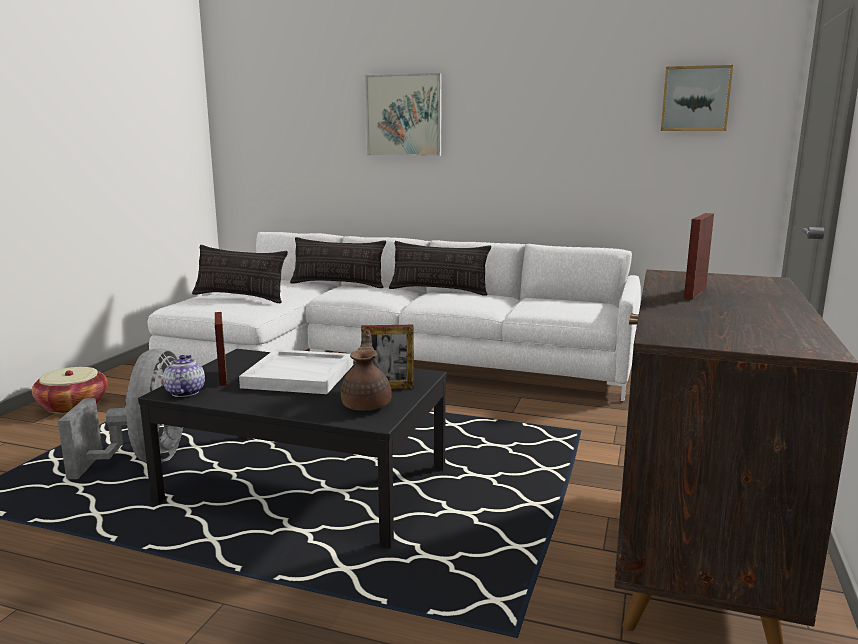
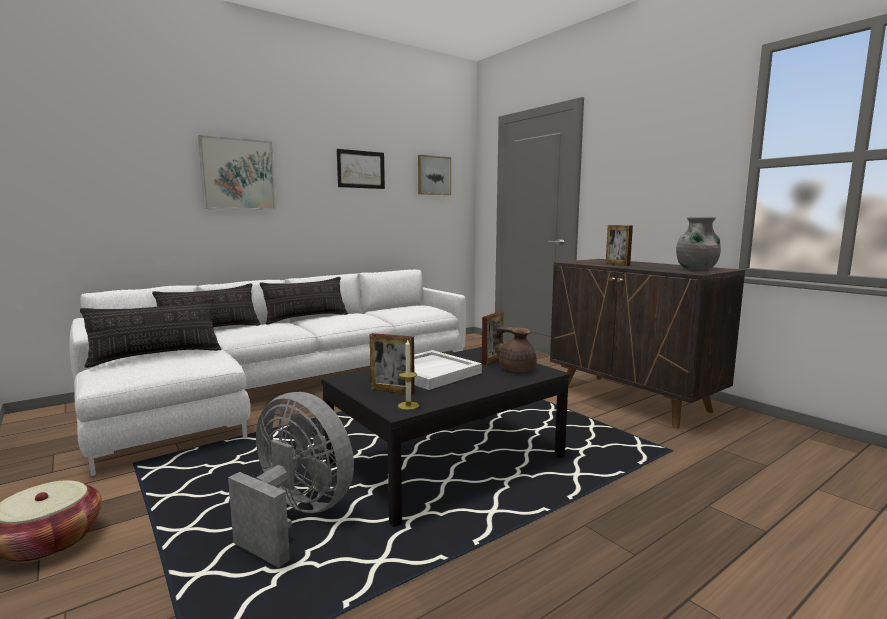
camera: 55 degrees left, 5 degrees down
(184, 392) = (408, 405): teapot -> candle
(561, 98) = (361, 169): none -> picture
(747, 333) = (696, 269): none -> grey vase

